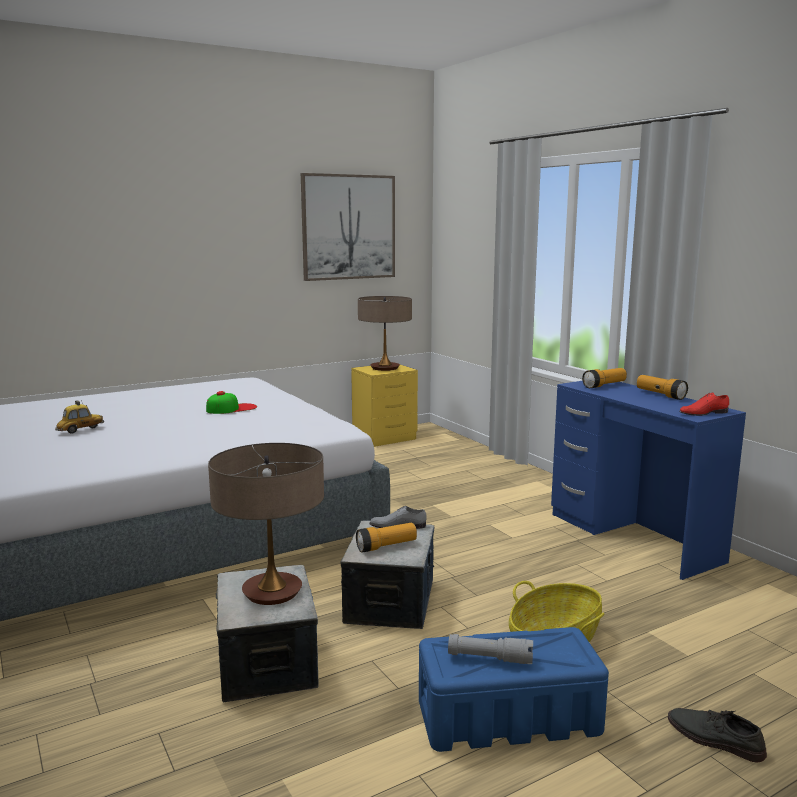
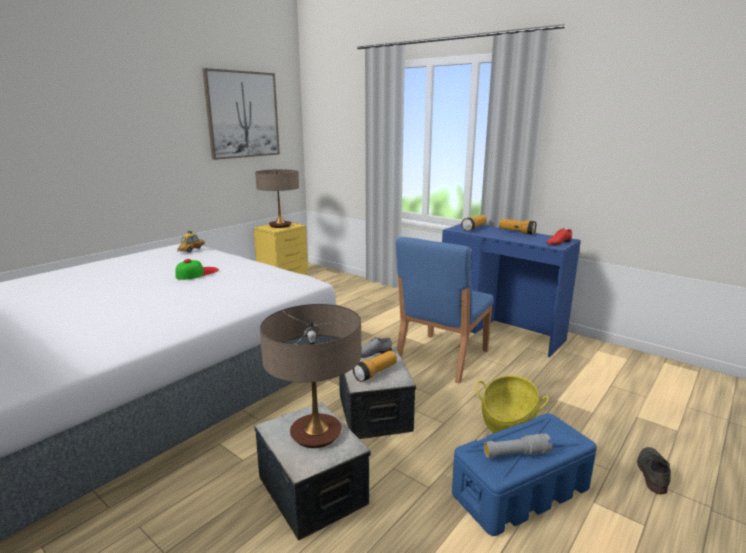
camera: 20 degrees left, 5 degrees up
(80, 430) = (64, 311): toy car -> toy car (192, 250)
(522, 556) = (441, 357): none -> blue chair
(714, 739) = (651, 472): grey shoe -> grey shoe turned 90 degrees clockwise

